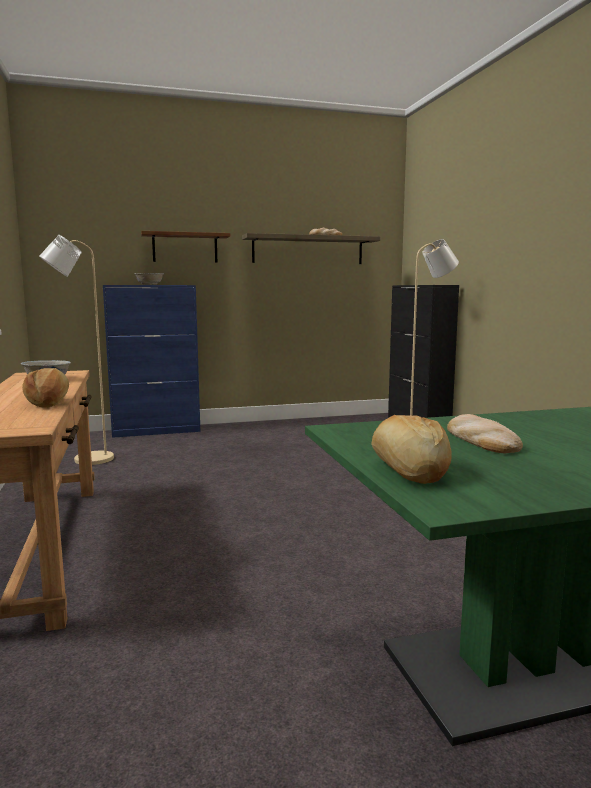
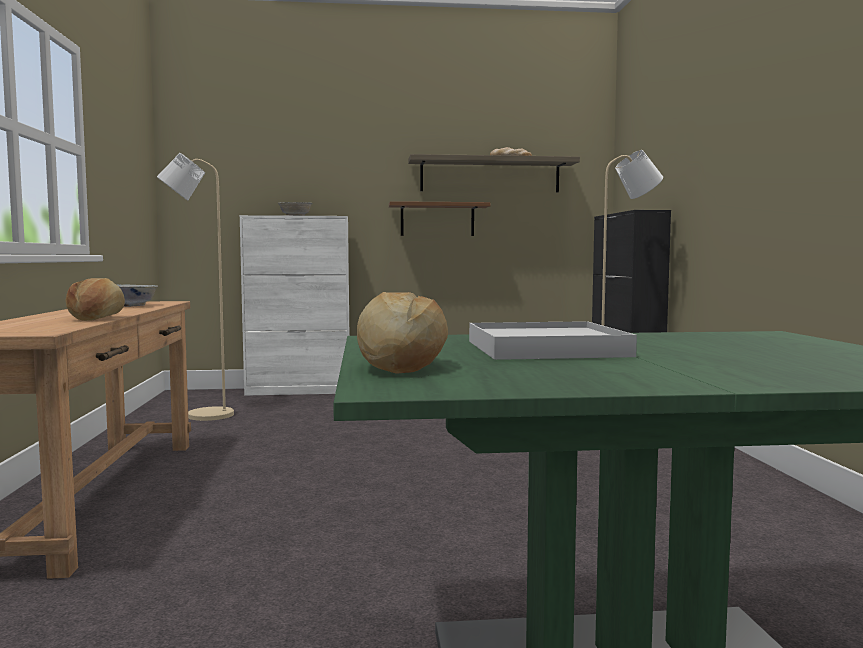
camera: 10 degrees right, 5 degrees down
(157, 431) = (299, 391): blue cabinet -> white cabinet
(185, 248) = (340, 174): brown shelf -> brown shelf (437, 219)
(480, 440) = (546, 349): bread -> white tray

